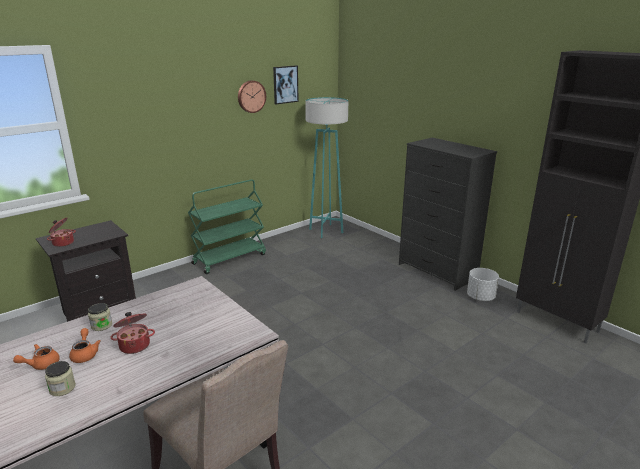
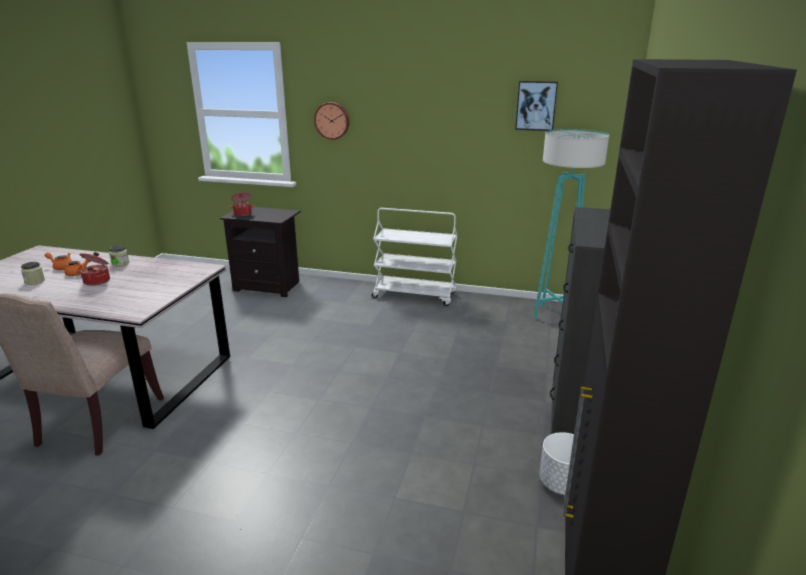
camera: 55 degrees right, 0 degrees up
(230, 258) = (415, 295): green cart -> white cart
(251, 96) = (481, 114): wall clock -> wall clock (332, 120)

